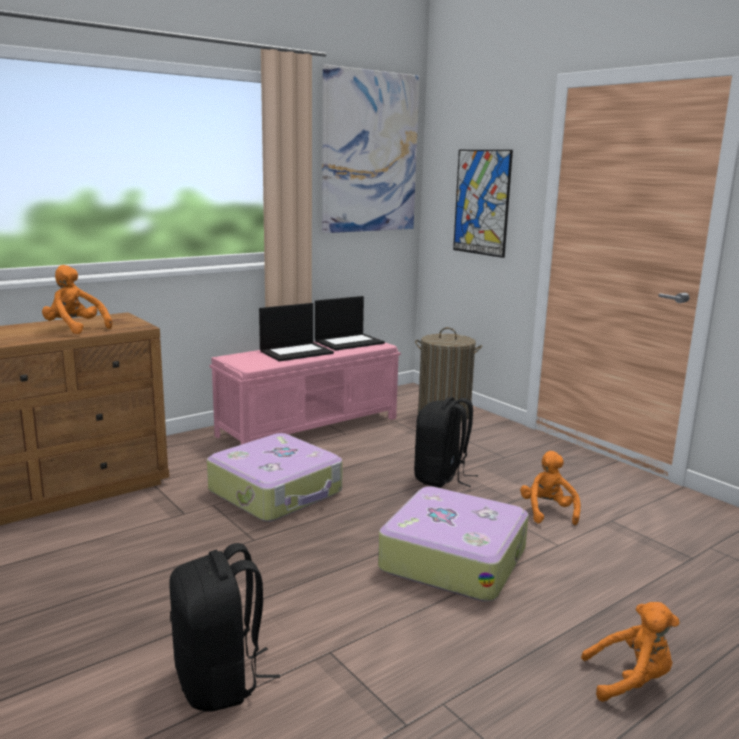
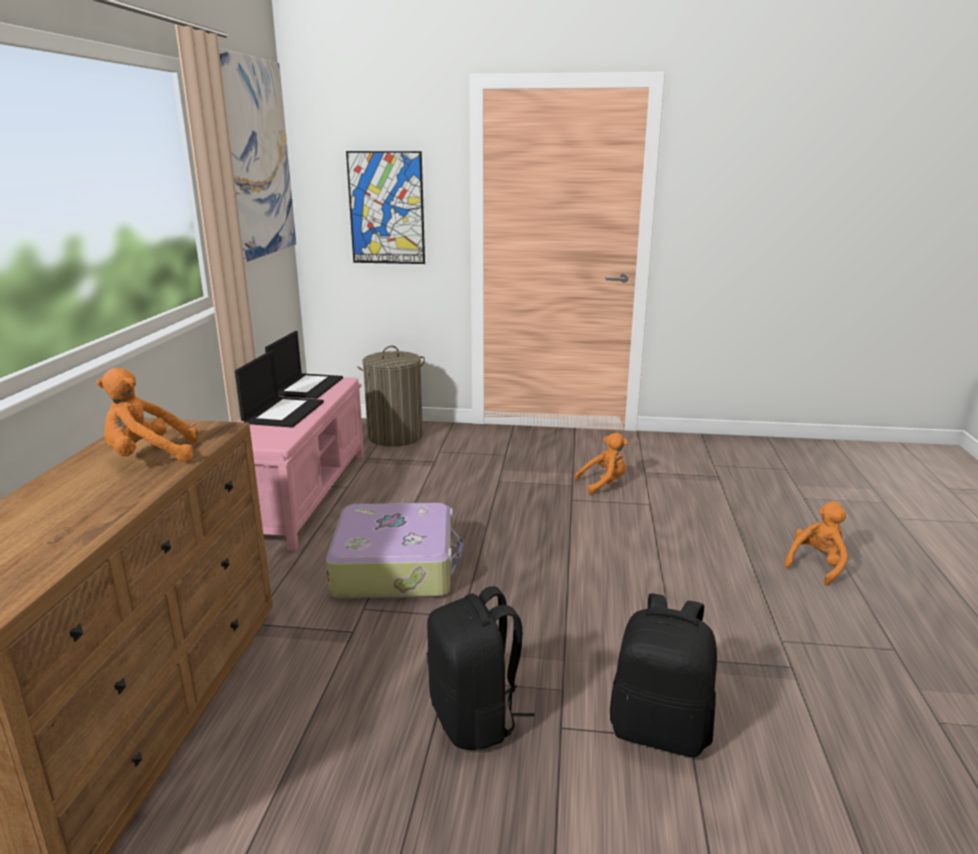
camera: 45 degrees left, 5 degrees up
(441, 477) = (495, 491): black backpack -> black backpack (475, 718)
(453, 558) = (615, 547): suitcase -> none
(547, 512) = (604, 484): orange plush toy -> orange plush toy turned 120 degrees clockwise

